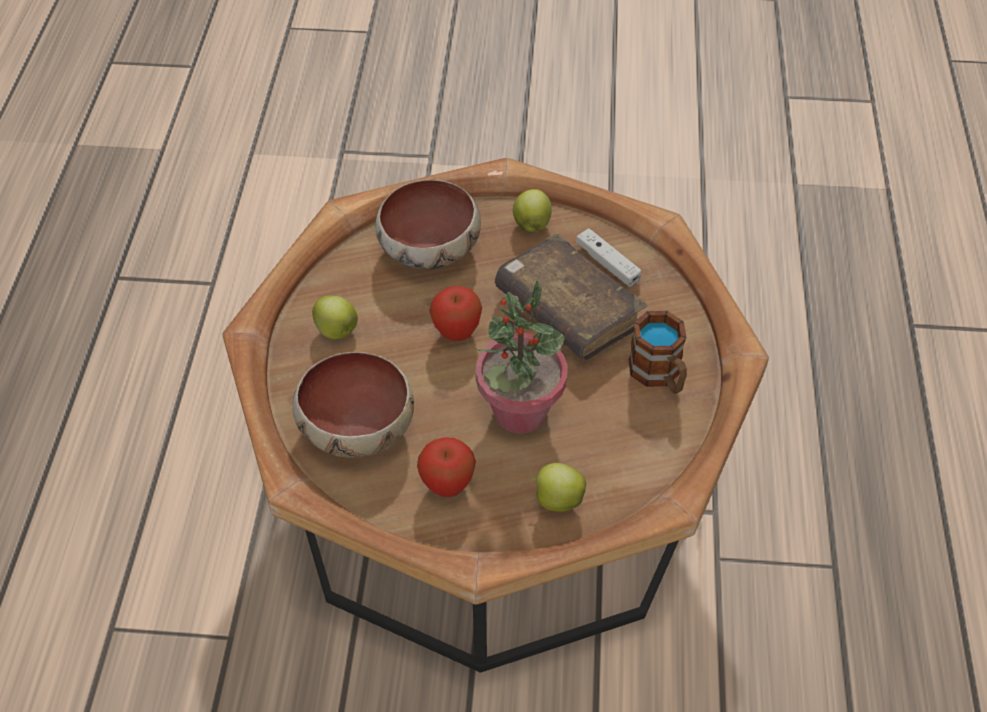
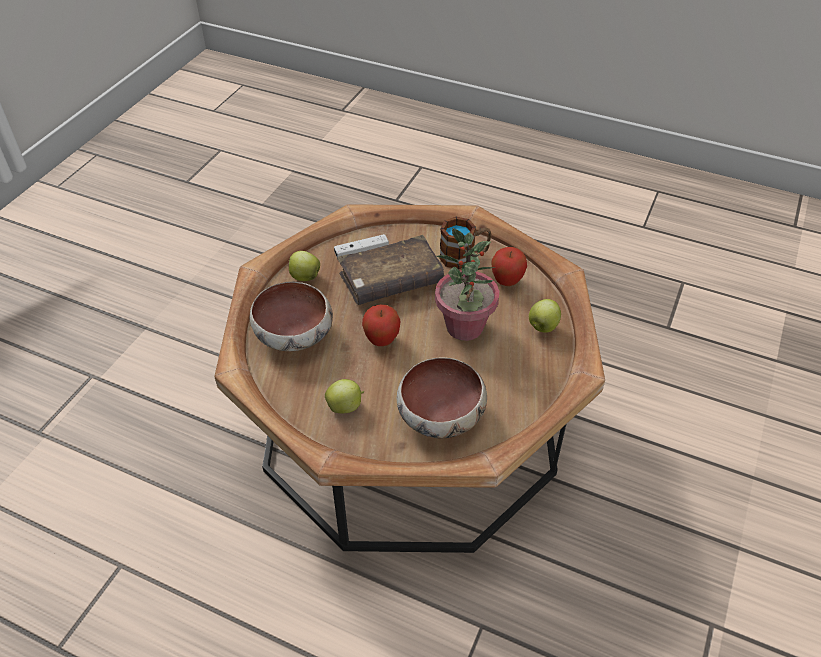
camera: 70 degrees left, 5 degrees down
(447, 485) = (510, 379): apple -> apple (507, 281)

